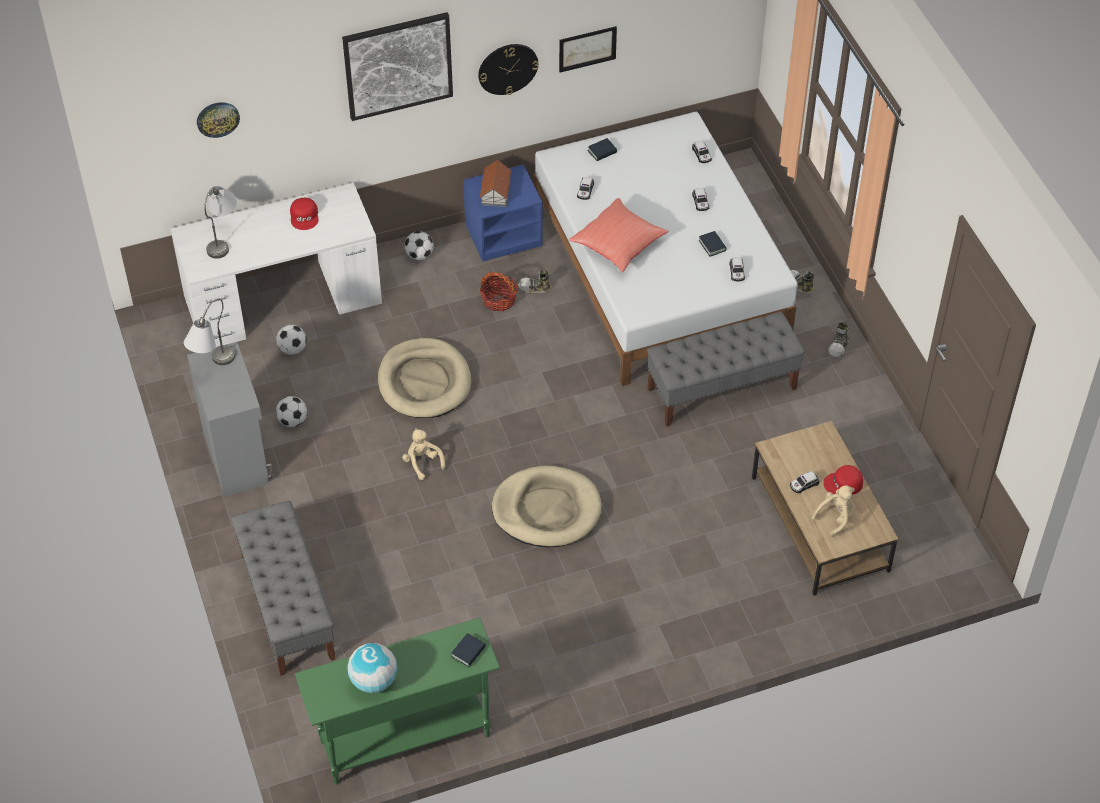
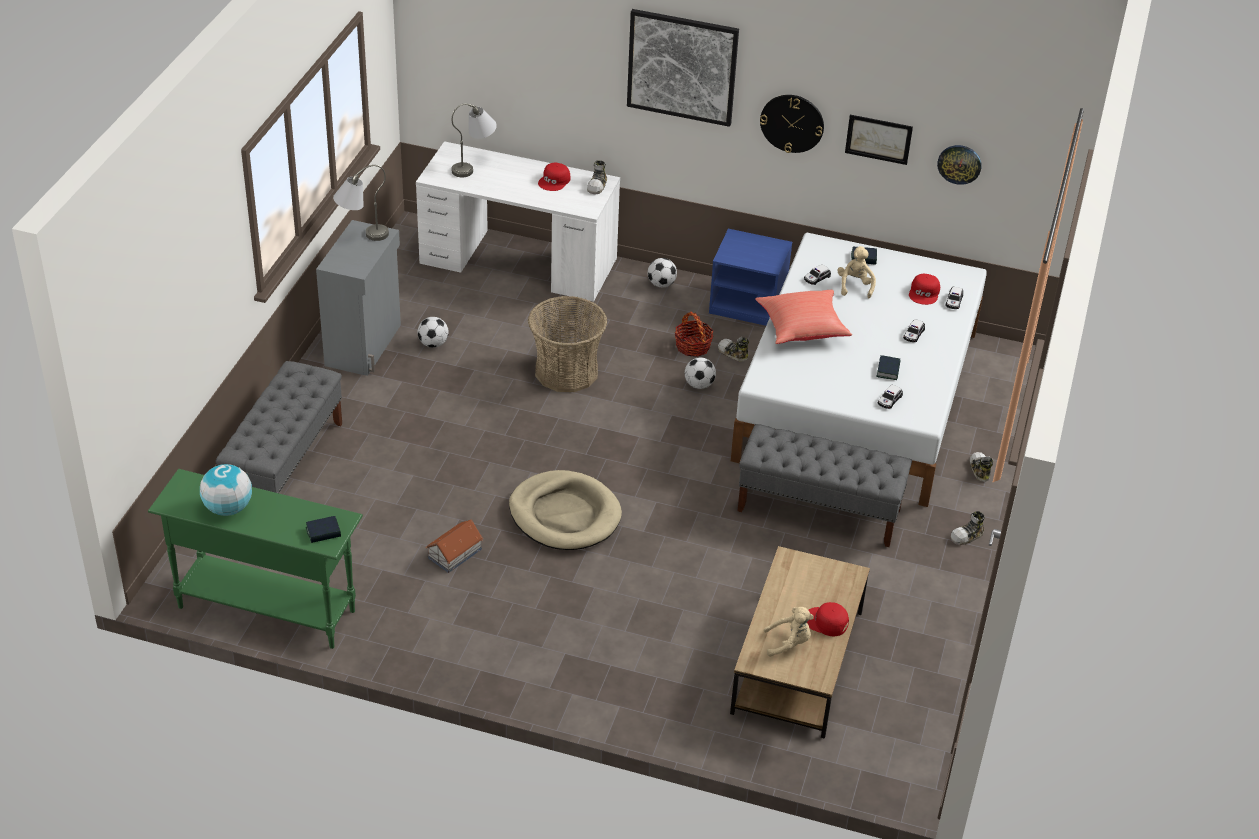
camera: 35 degrees right, 10 degrees down
(217, 119) = (504, 44): wall clock -> wall clock (959, 164)
(292, 349) = (488, 296): football -> football (699, 385)
(344, 201) = (598, 185): none -> shoe
(422, 462) = (501, 426): beige plush toy -> beige plush toy (855, 286)
(424, 382) = (566, 371): beige dog bed -> basket
(496, 192) = (746, 249): toy house -> toy house (455, 553)
(674, 159) = (924, 293): none -> red cap
(804, 484) = (787, 602): toy car -> none

